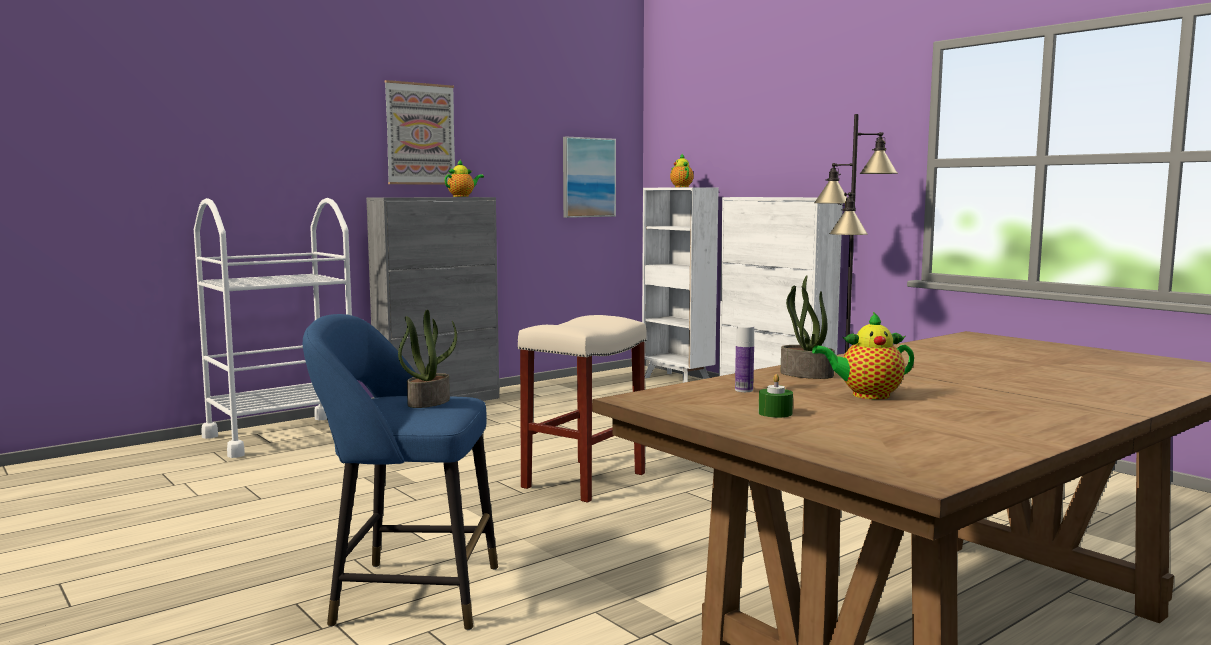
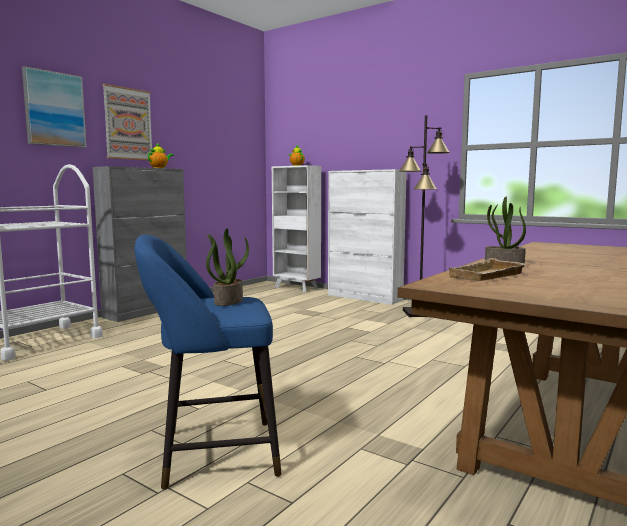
camera: 15 degrees left, 0 degrees up
(584, 480) = (283, 354): beige stool -> none
(588, 177) = (234, 160): picture -> picture (54, 109)
(744, 390) = (488, 276): bottle -> beige tray
(775, 413) = (544, 289): green candle -> none
(866, 395) = (571, 275): teapot -> none

